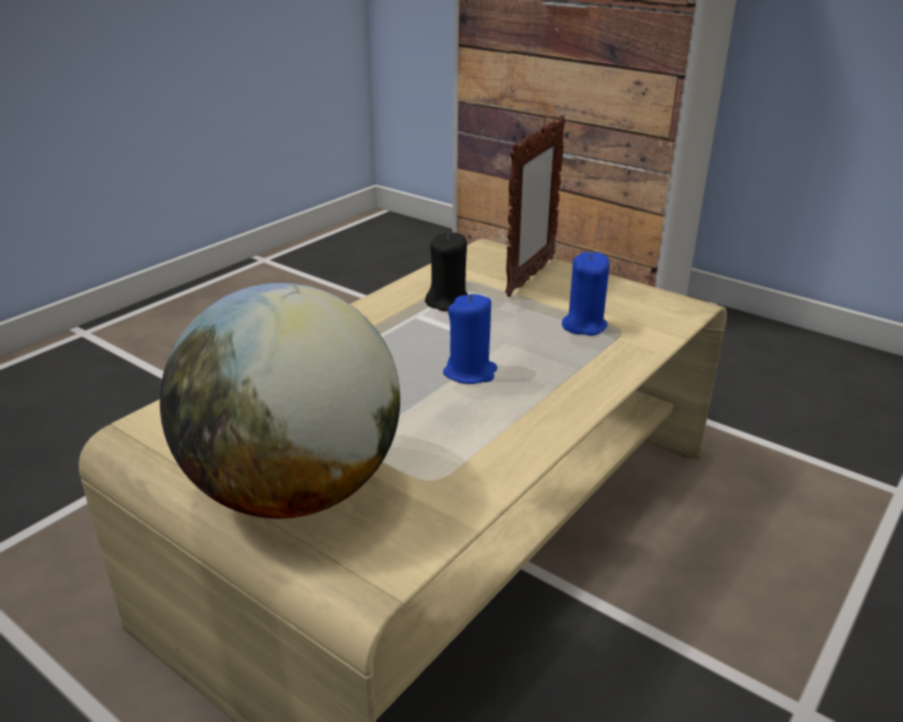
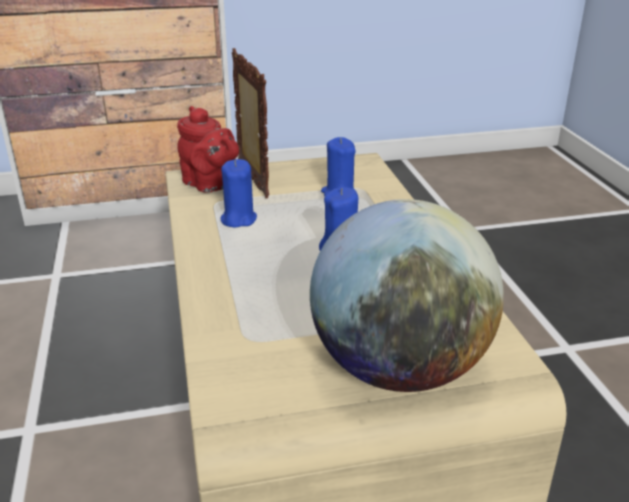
camera: 50 degrees left, 0 degrees up
(448, 302) = (238, 219): black candle -> blue candle
(488, 264) = (210, 185): none -> red teapot

